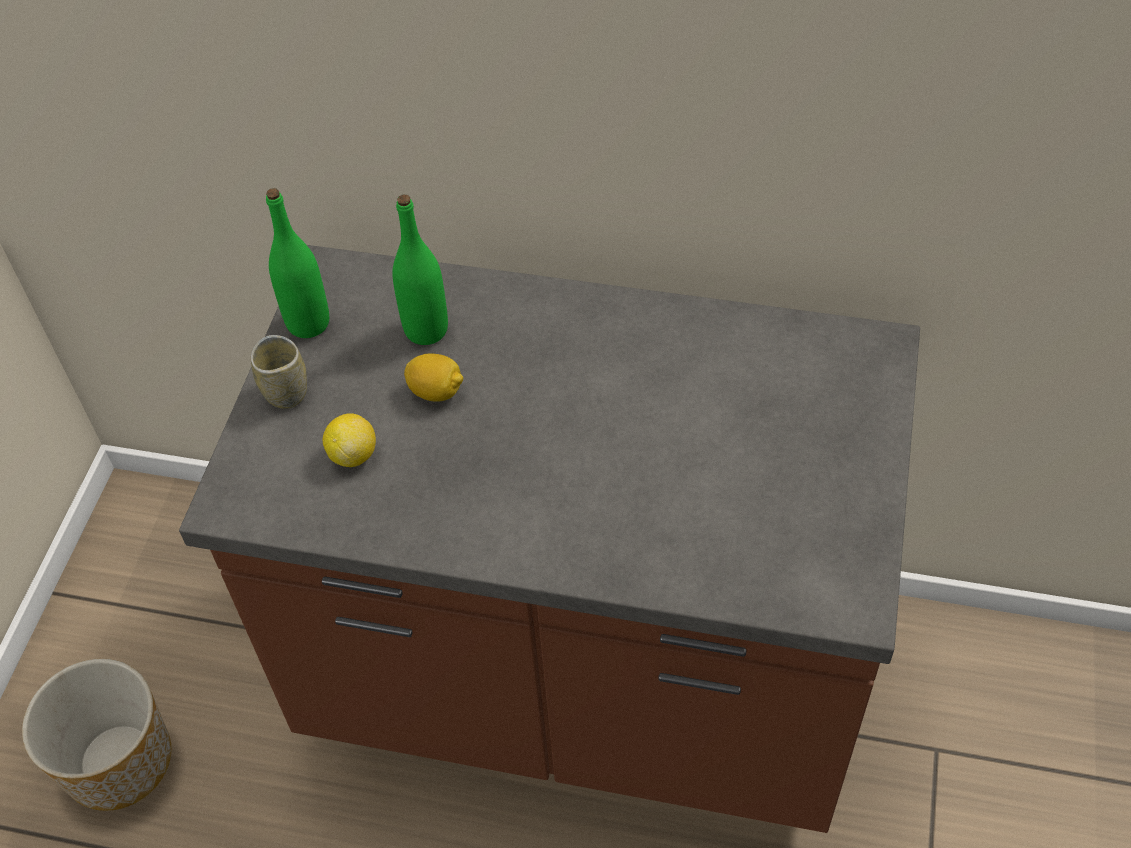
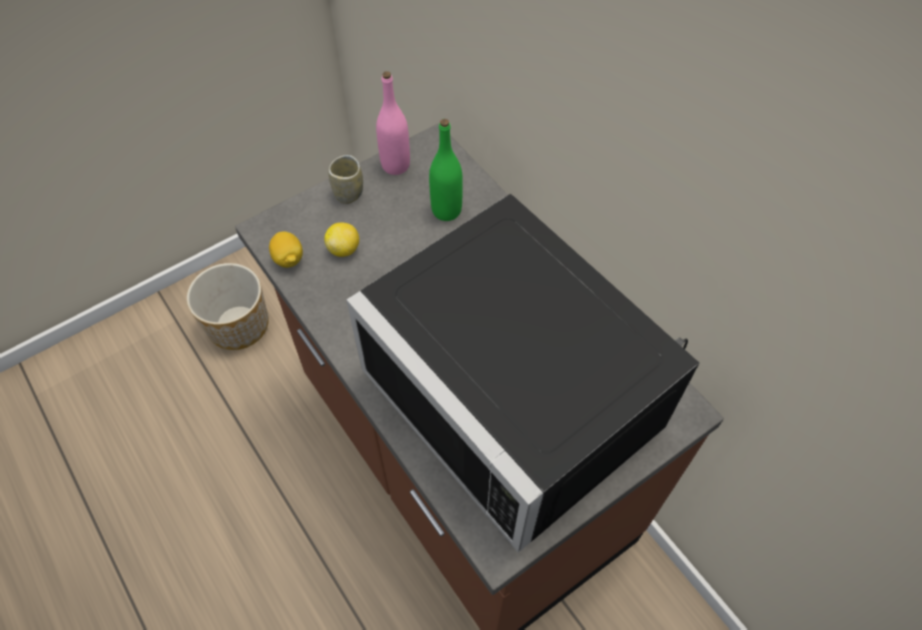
camera: 40 degrees right, 5 degrees up
(308, 323) = (395, 165): green bottle -> pink bottle
(436, 391) = (416, 247): lemon -> lemon (288, 259)
(718, 443) = (527, 391): none -> black microwave

